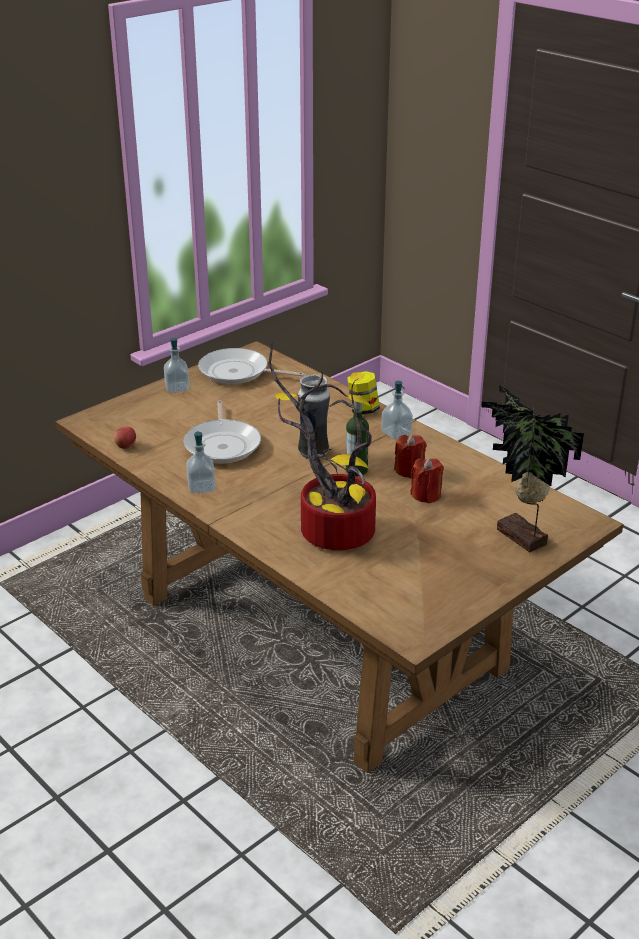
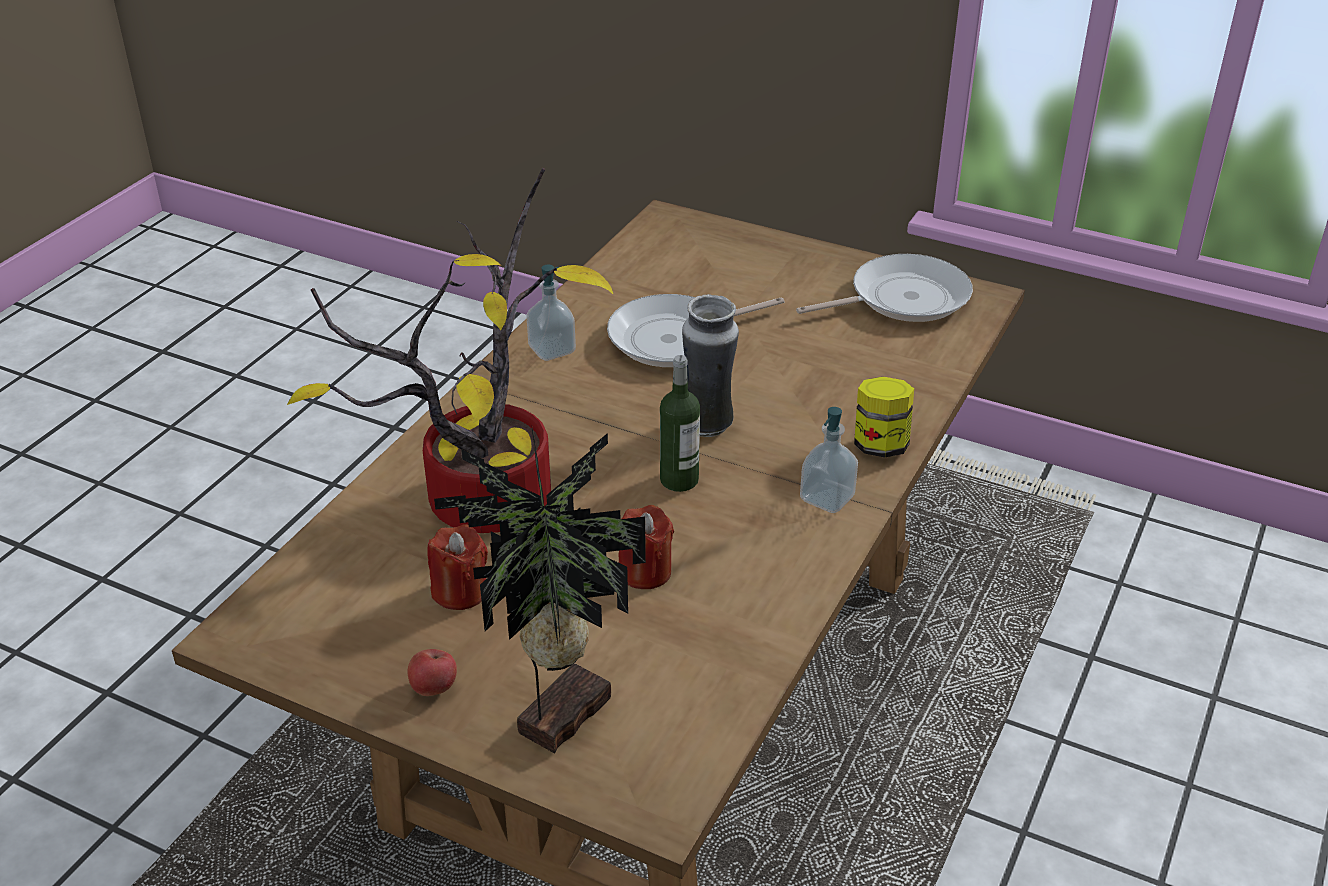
camera: 70 degrees right, 5 degrees up
(125, 446) = (623, 264): apple -> apple (433, 688)
(177, 388) = (811, 261): soap dispenser -> none
(238, 372) = (902, 298): frying pan -> frying pan turned 75 degrees clockwise
(409, 471) = (712, 537): red candle -> red candle (460, 592)

